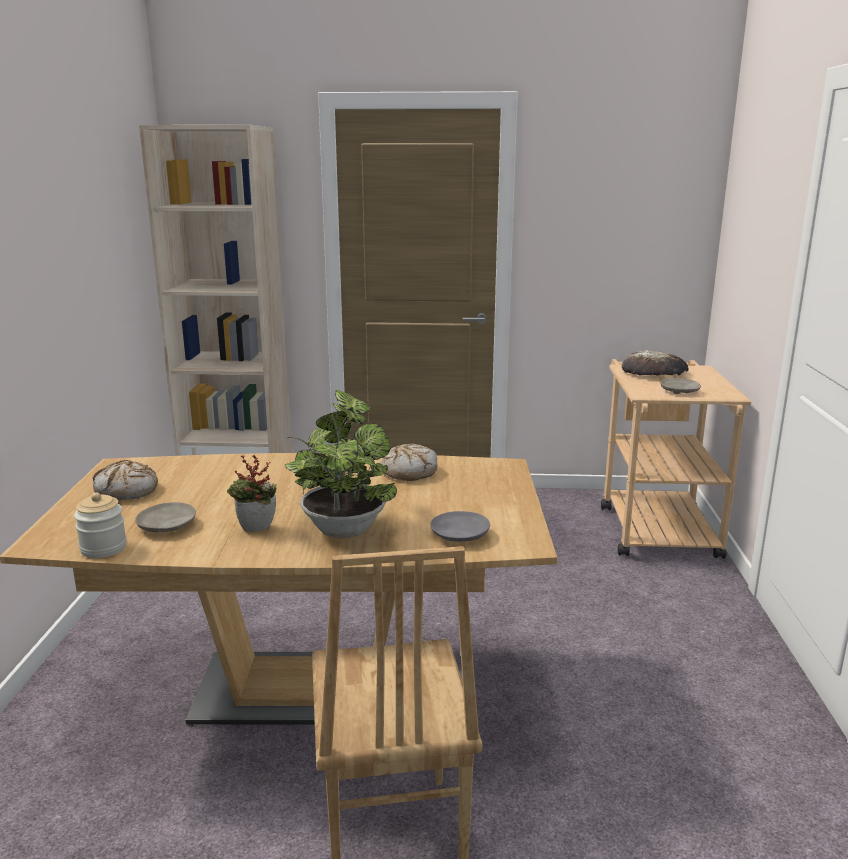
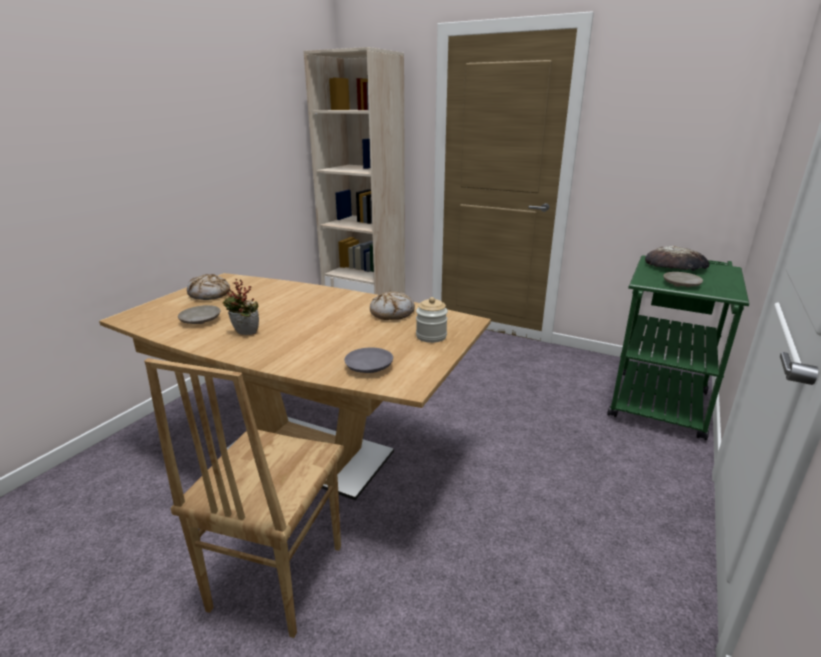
camera: 25 degrees right, 5 degrees up
(103, 548) = (151, 327): jar -> jar (431, 336)
(344, 527) = (300, 343): potted plant -> none
(655, 526) = (659, 398): beige cart -> green cart

